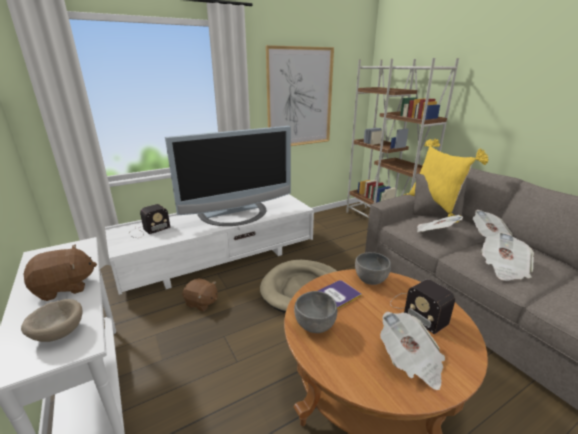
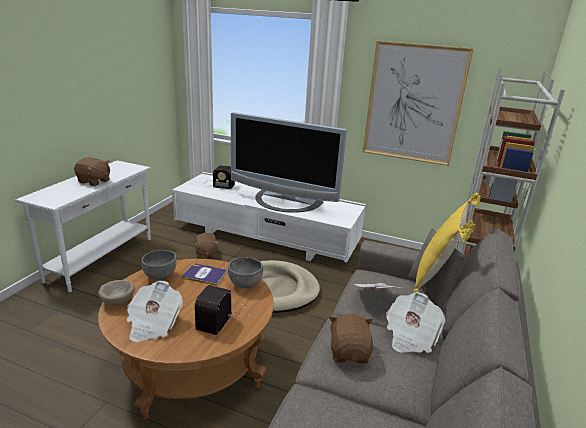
camera: 50 degrees right, 0 degrees up
(59, 332) = (60, 195): beige bowl -> beige bowl (118, 301)
(503, 268) = (349, 352): newspaper -> brown plush toy

